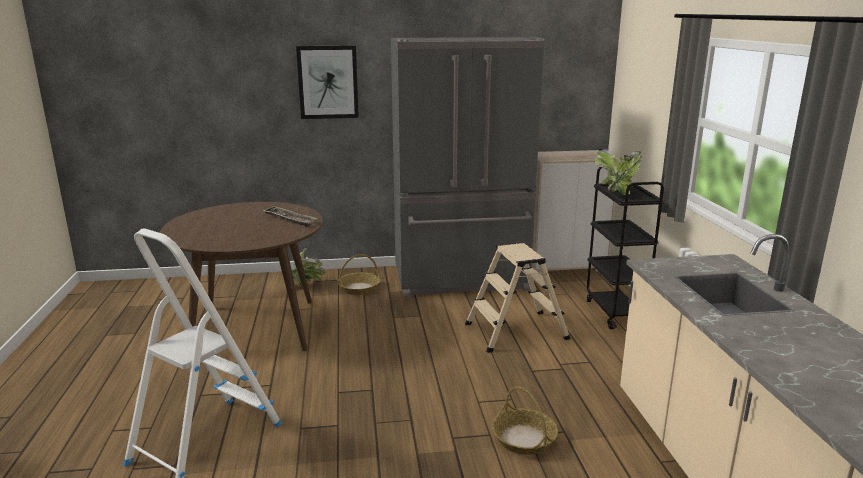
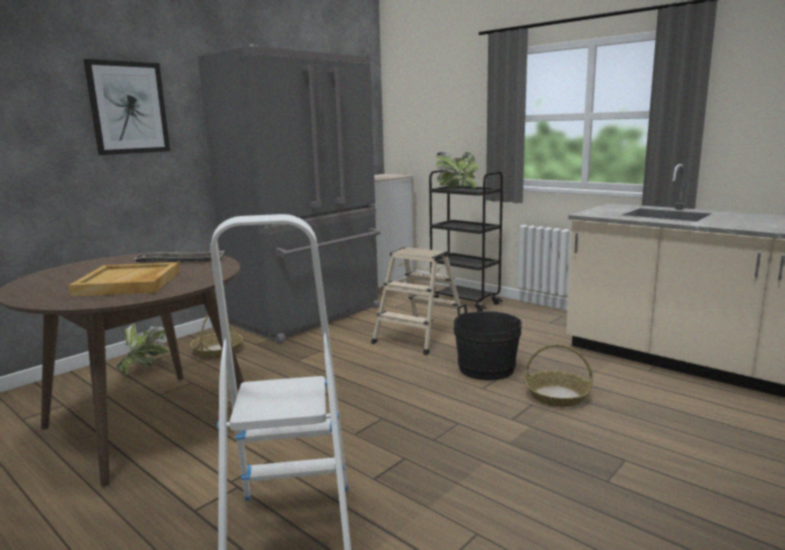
camera: 40 degrees left, 5 degrees down
(230, 232) = (129, 283): none -> beige tray
(512, 387) = (486, 369): none -> black bucket

